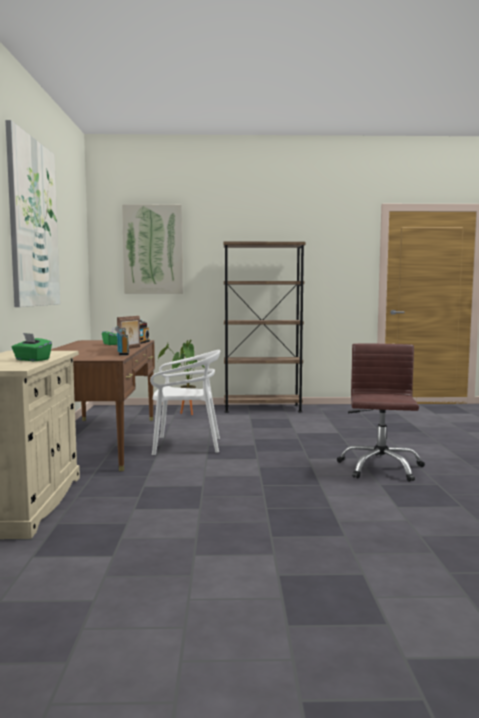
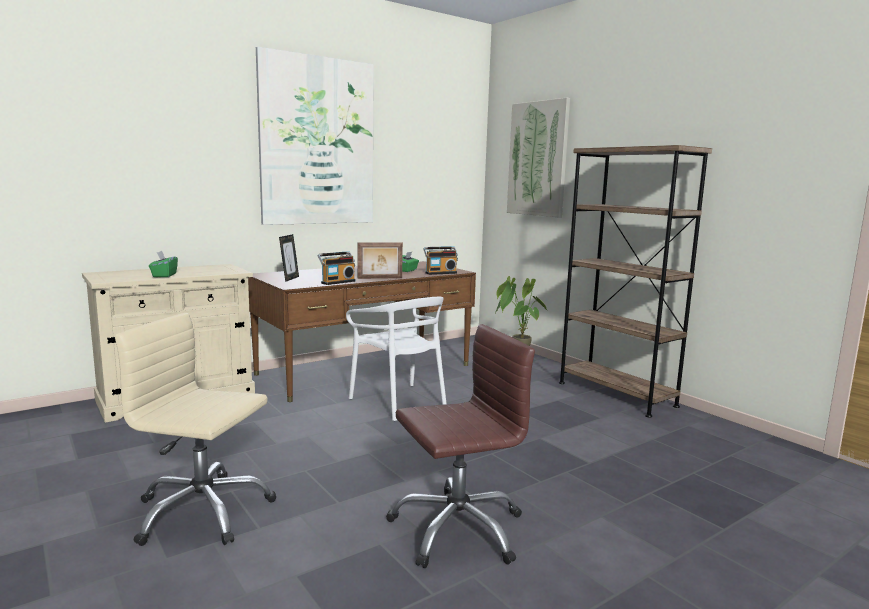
camera: 55 degrees right, 5 degrees up
(77, 357) = (289, 279): none -> picture frame
(289, 519) = (202, 511): none -> beige office chair

